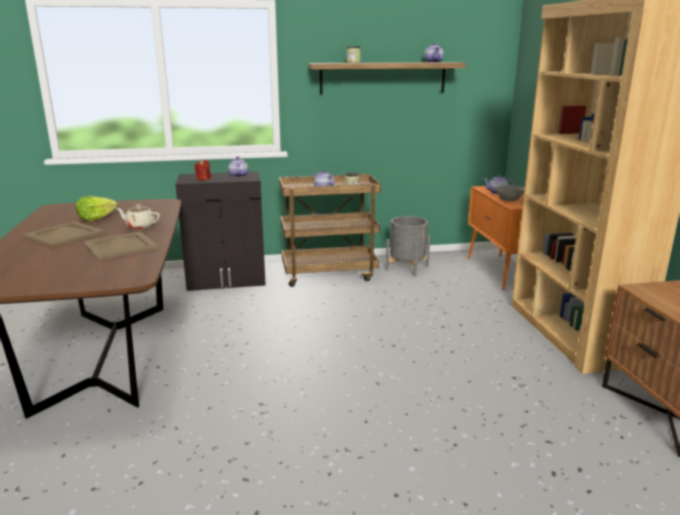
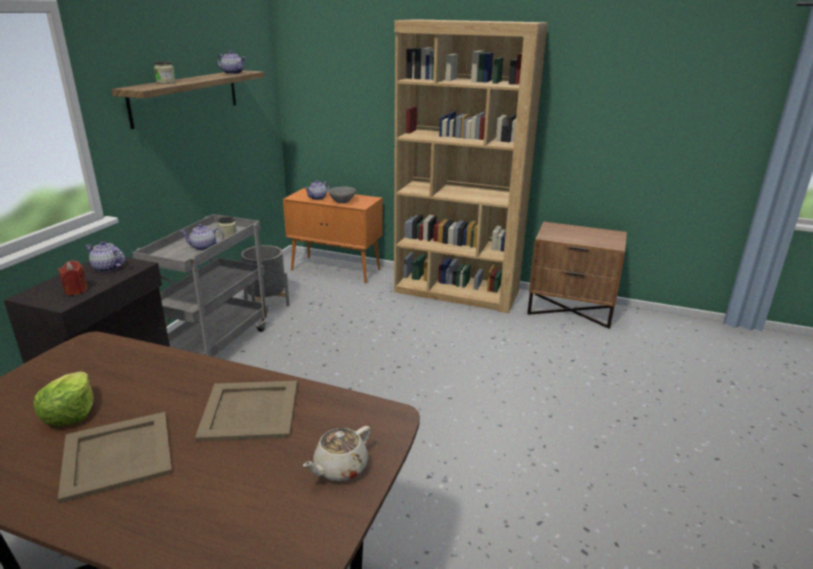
camera: 60 degrees left, 5 degrees up
(140, 226) = (180, 382): beige teapot -> beige teapot (339, 468)
(329, 274) = (215, 345): brown cart -> grey cart

